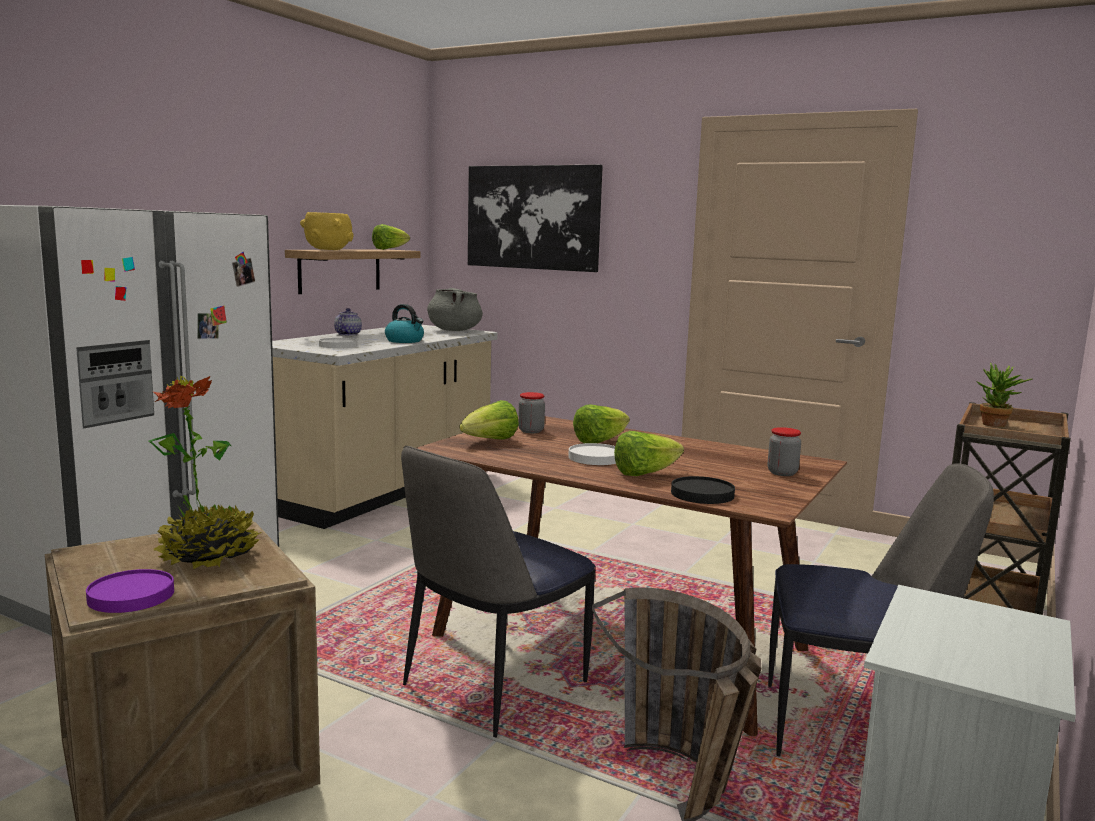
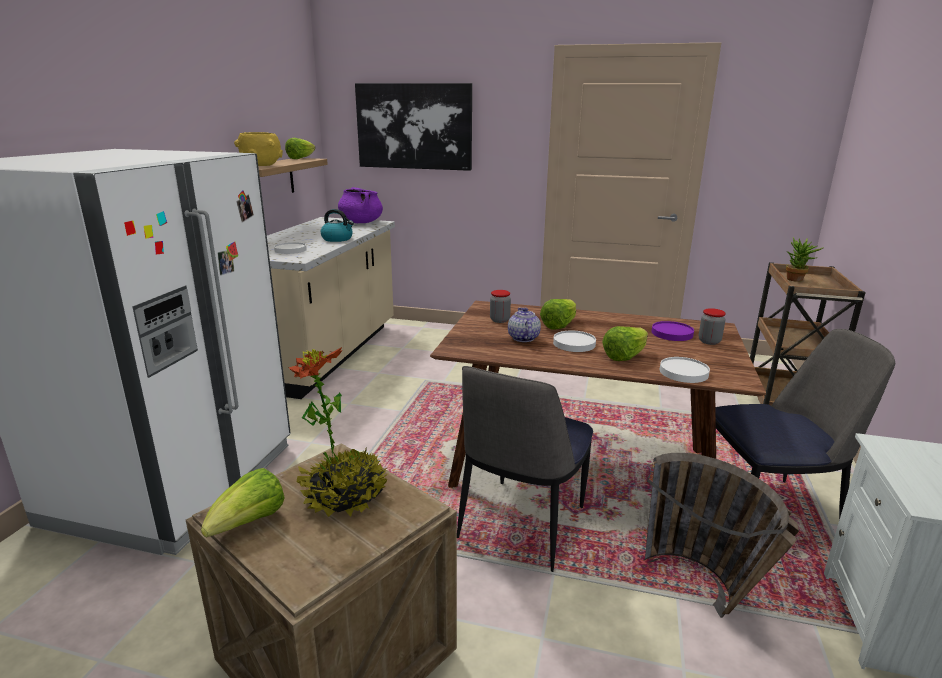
camera: 15 degrees left, 10 degrees up
(130, 596) = (318, 560): purple plate -> purple plate (672, 333)
(347, 334) = (282, 235): teapot -> teapot (523, 338)
(454, 330) = (361, 222): grey cooking pot -> purple cooking pot
(490, 441) = (481, 336): lettuce -> lettuce (249, 524)
(702, 494) = (683, 372): black plate -> white plate

